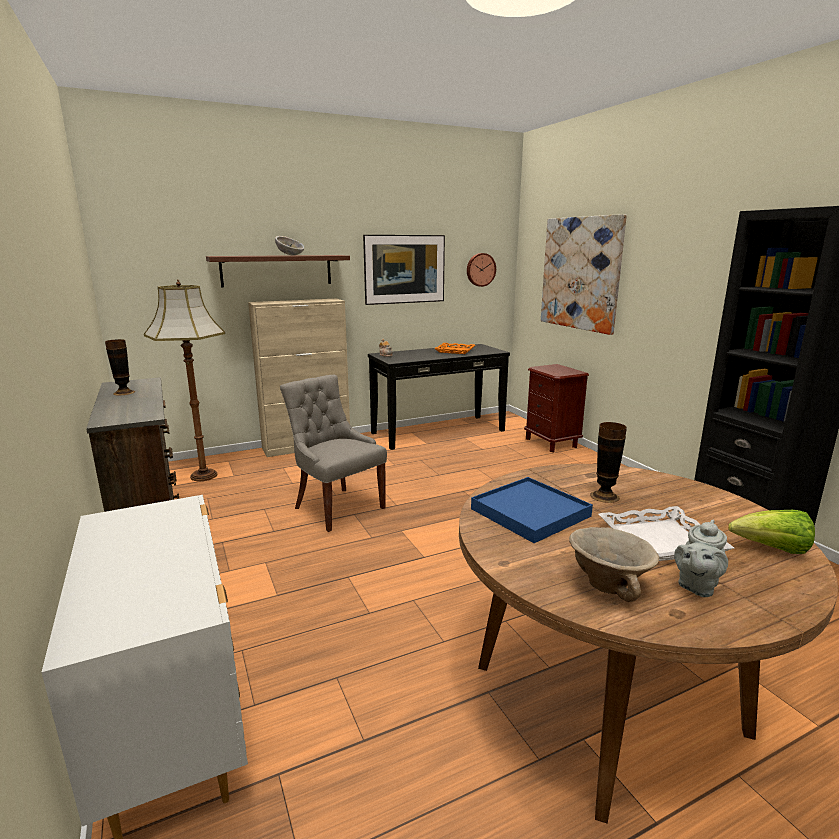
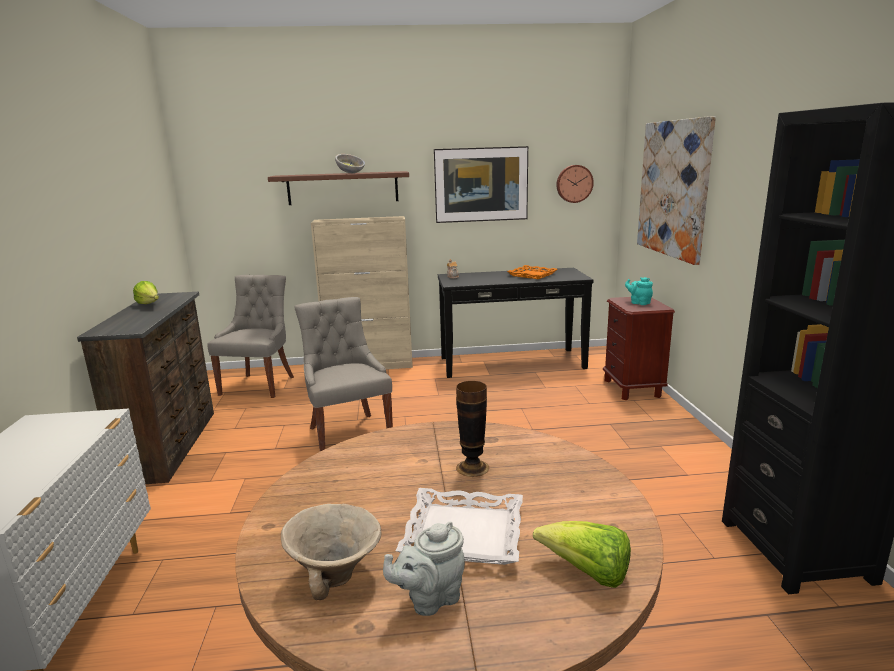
camera: 20 degrees right, 0 degrees up
(124, 392) = (150, 305): vase -> lettuce
(204, 475) = (259, 385): floor lamp -> grey chair
(530, 513) = (367, 474): blue tray -> none
(556, 369) = (639, 303): none -> turquoise teapot

